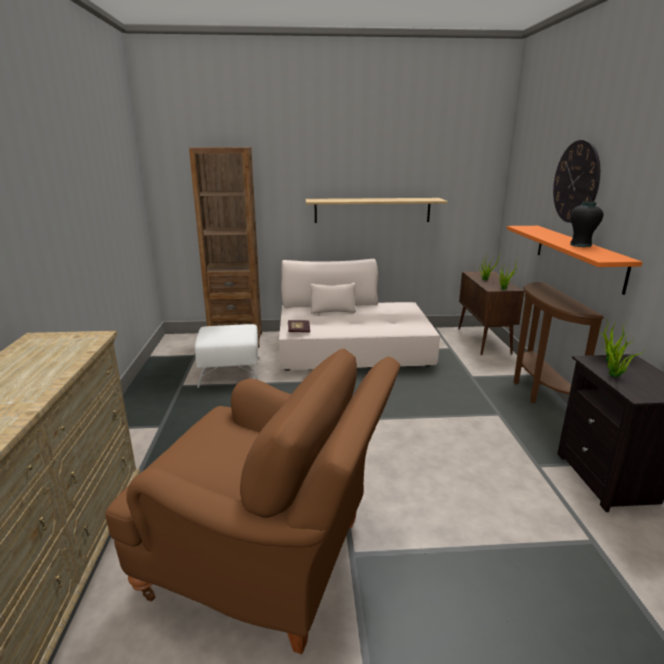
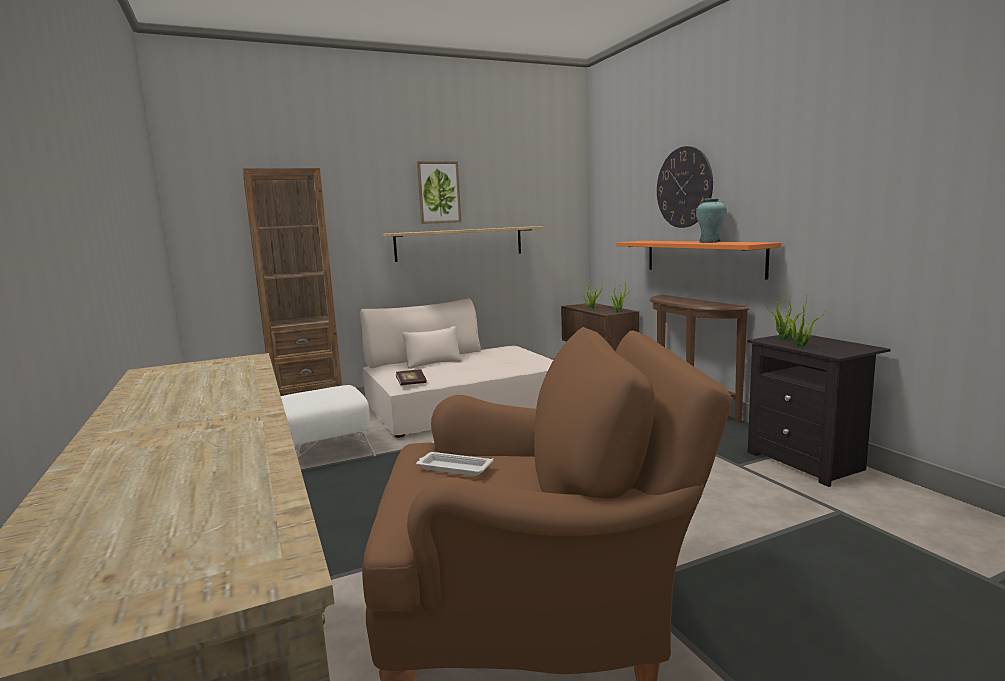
camera: 20 degrees left, 10 degrees down
(219, 441) = (453, 468): none -> white tray
(357, 164) = (438, 192): none -> picture
(580, 245) = (710, 242): black vase -> turquoise vase

